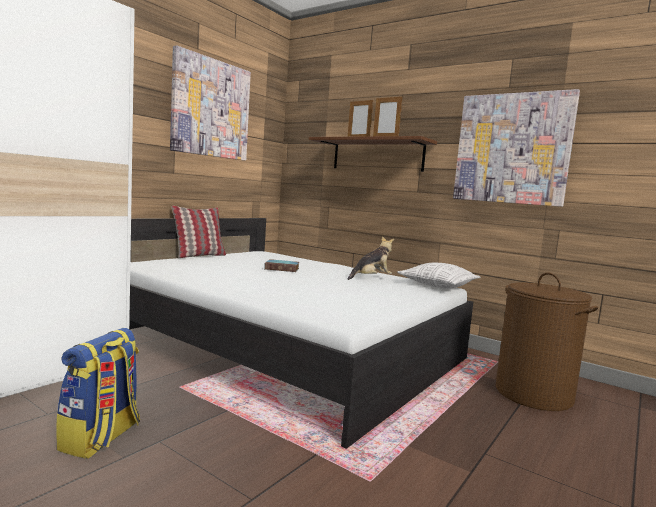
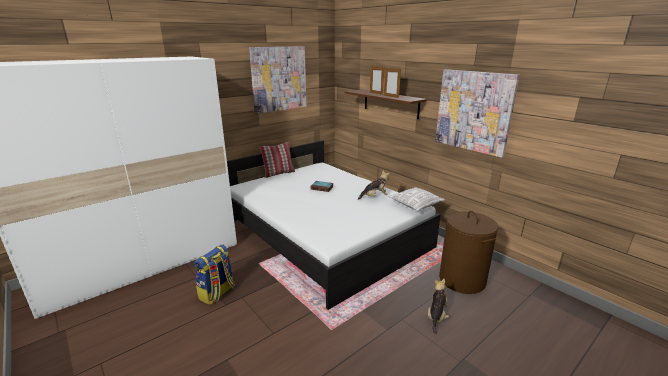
camera: 15 degrees right, 15 degrees up
(537, 445) = (436, 316): none -> plush toy

